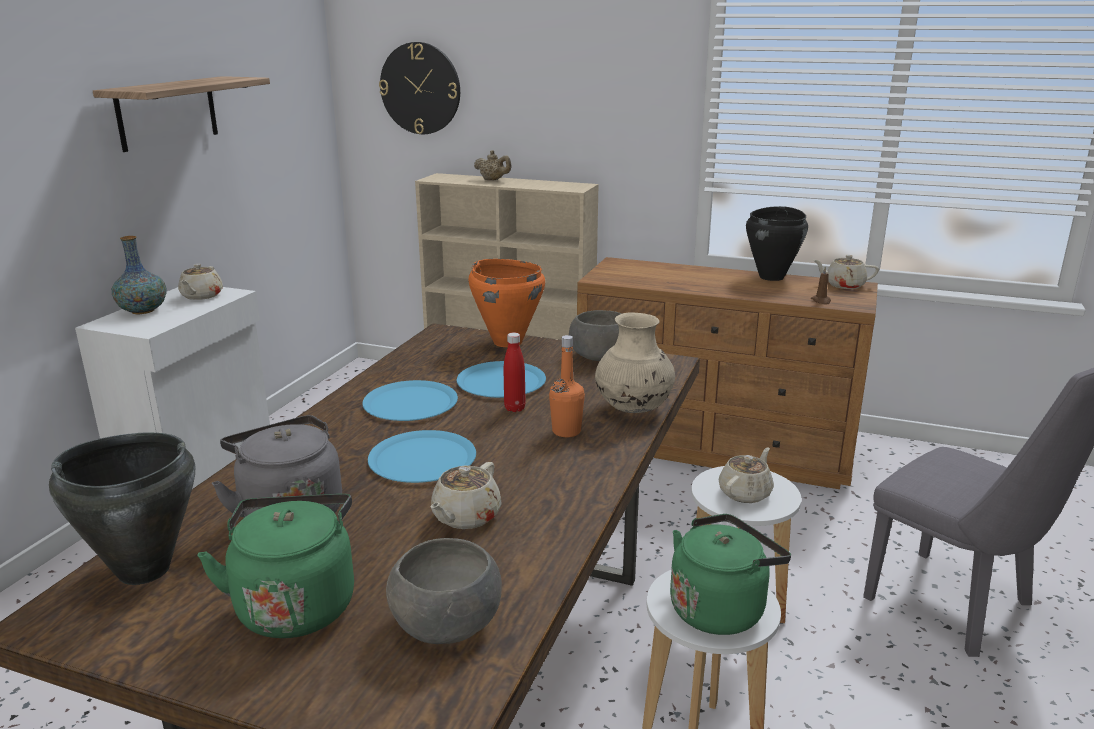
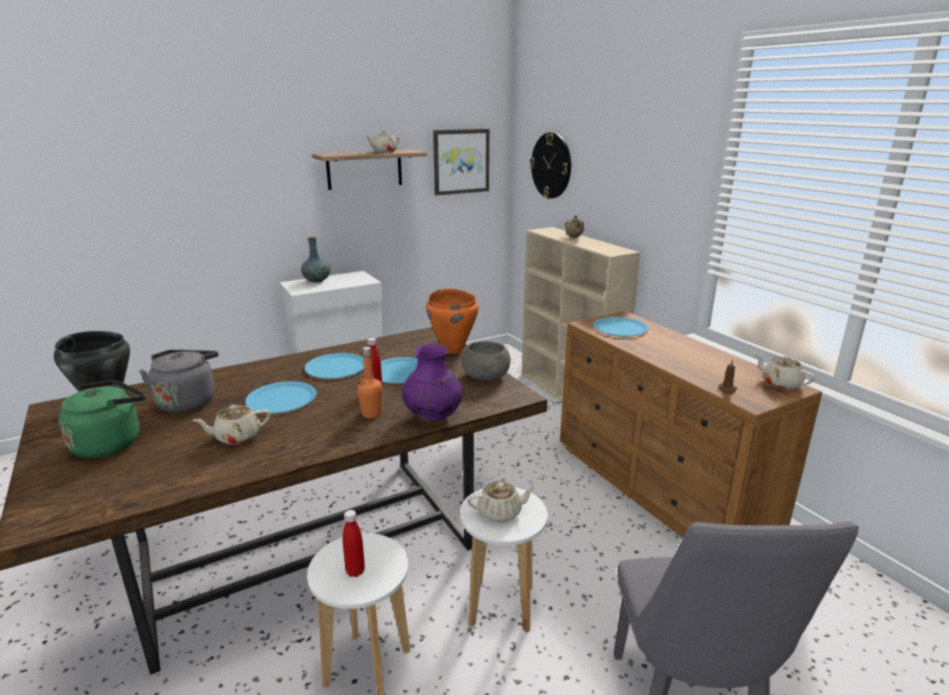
camera: 40 degrees right, 0 degrees up
(201, 296) = (353, 279): beige teapot -> beige teapot (383, 152)
(280, 92) = (461, 161): none -> picture
(447, 623) = (129, 483): grey bowl -> none
(633, 409) = (432, 416): beige vase -> purple vase
(637, 274) = (620, 328): none -> blue plate
(720, 608) = (355, 571): green kettle -> red bottle
(772, 277) = (726, 359): black cooking pot -> none

